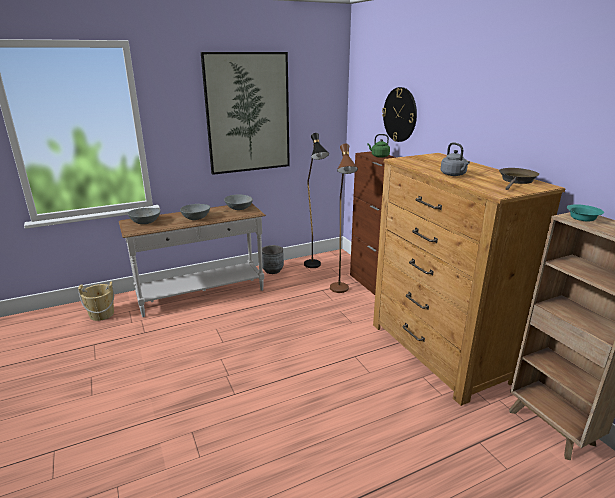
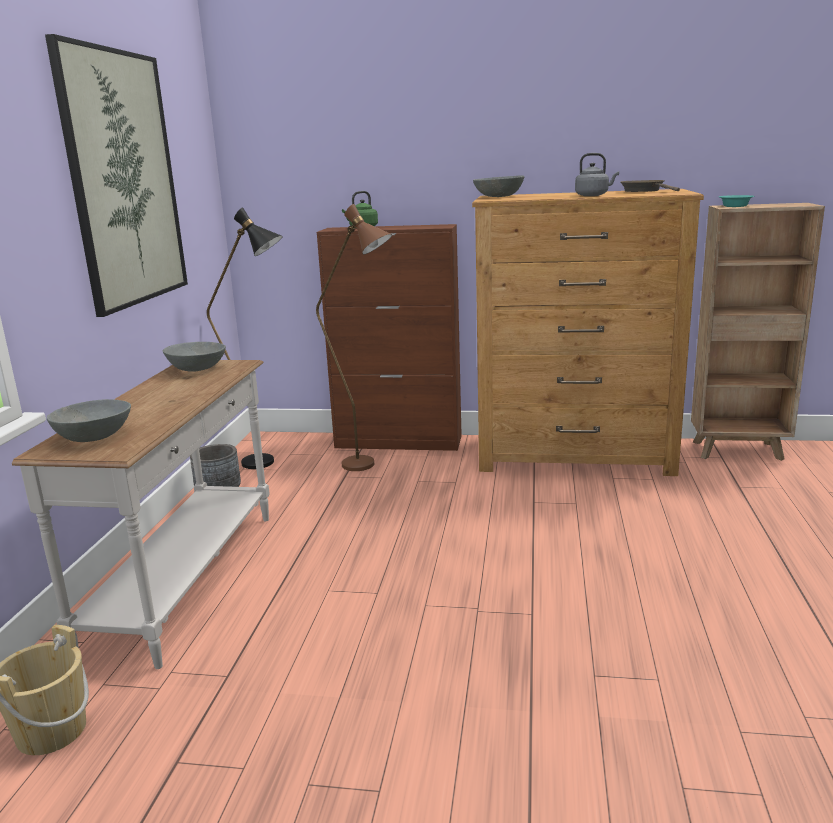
camera: 55 degrees left, 5 degrees down
(196, 218) = (173, 398): grey bowl -> grey bowl (499, 196)
(400, 114) = (373, 159): wall clock -> none

